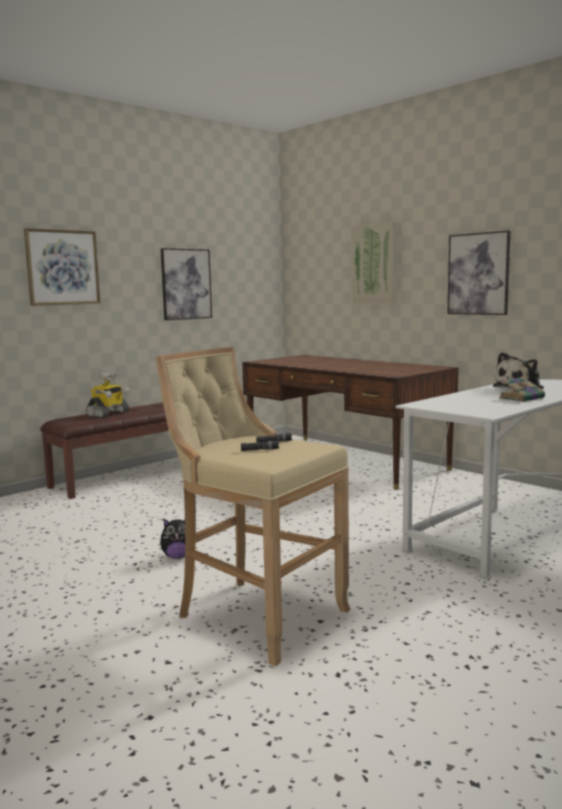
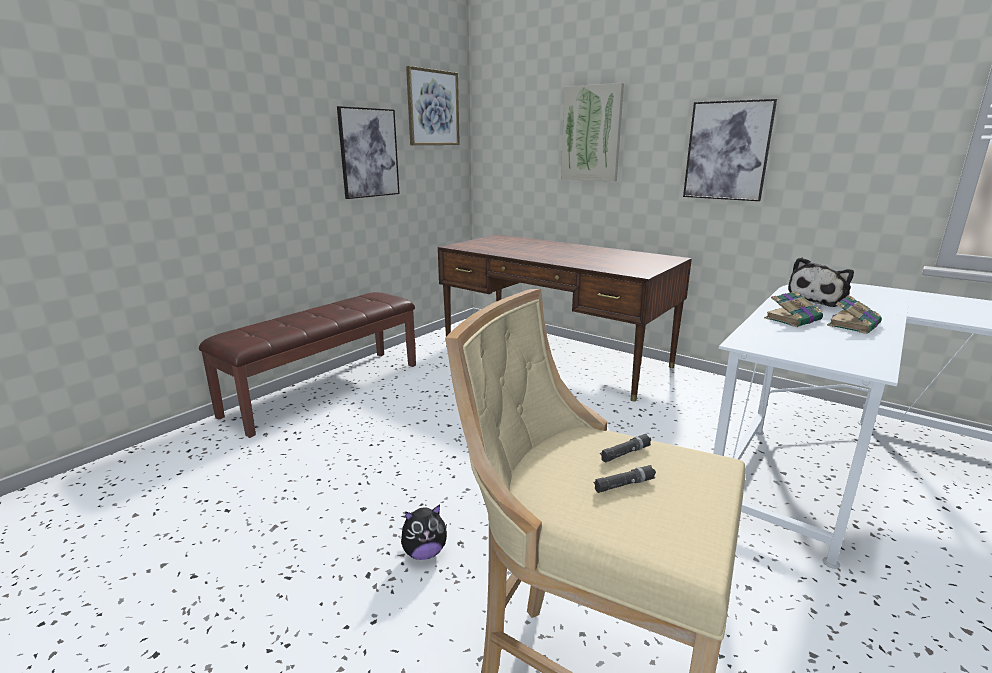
camera: 10 degrees left, 10 degrees up
(62, 267) = (209, 130): picture -> picture (433, 108)
(108, 414) = (288, 323): toy robot -> none
(478, 395) = (793, 319): none -> book

